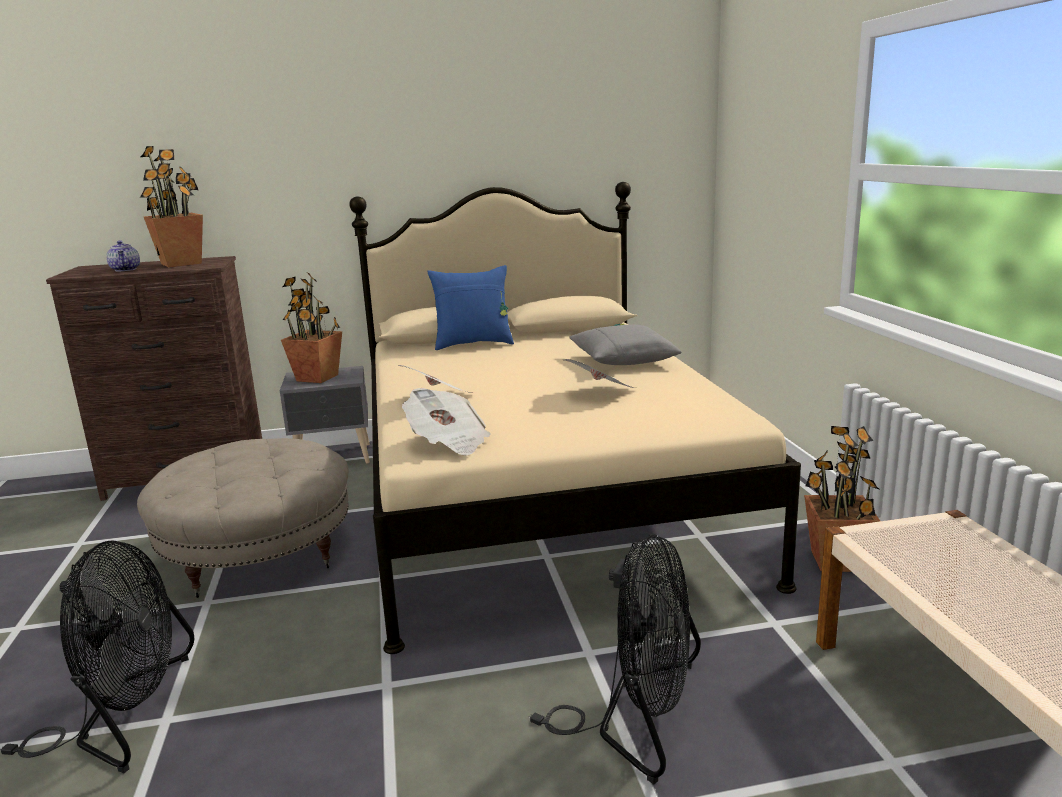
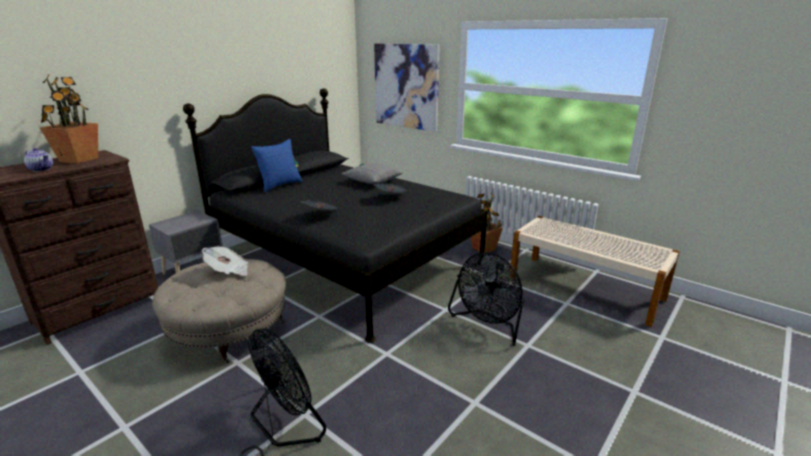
camera: 40 degrees left, 5 degrees up
(317, 378) = (180, 223): potted plant -> none
(448, 442) = (369, 233): newspaper -> newspaper (228, 271)
(541, 501) = (345, 260): beige bed -> black bed
(635, 715) = (487, 322): black fan -> black fan turned 150 degrees clockwise
(774, 178) = (406, 86): none -> picture

